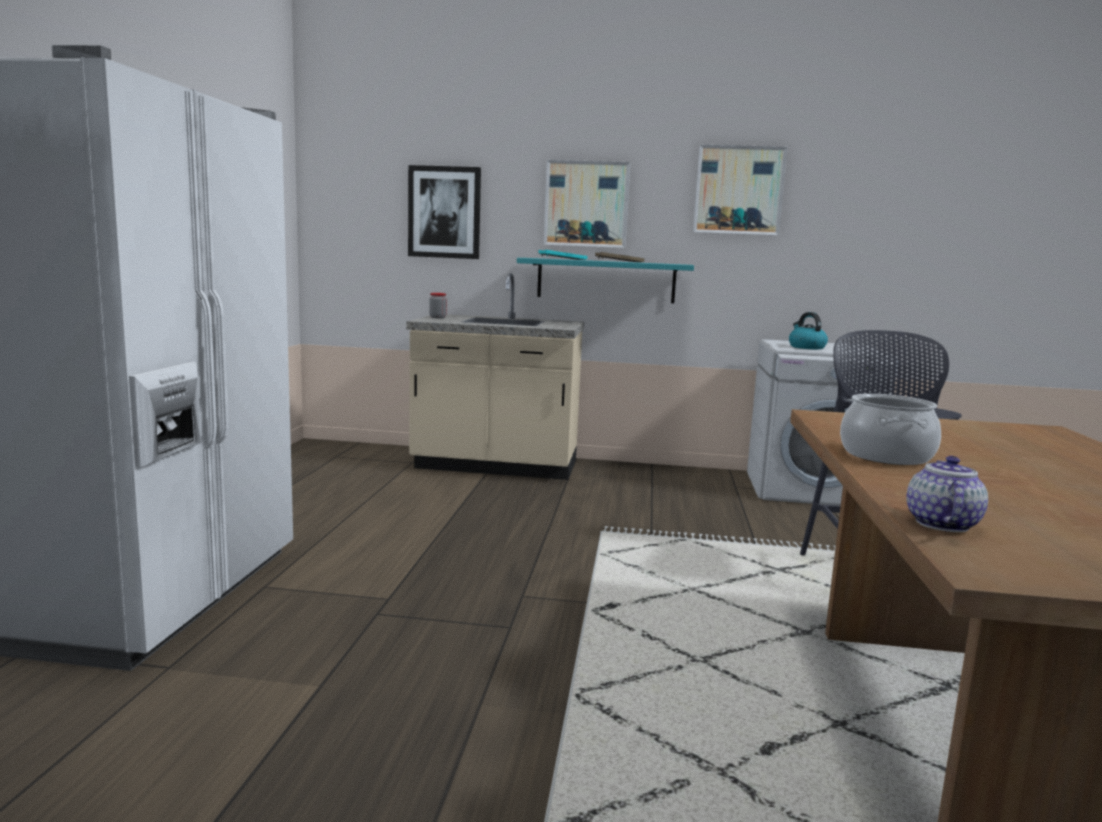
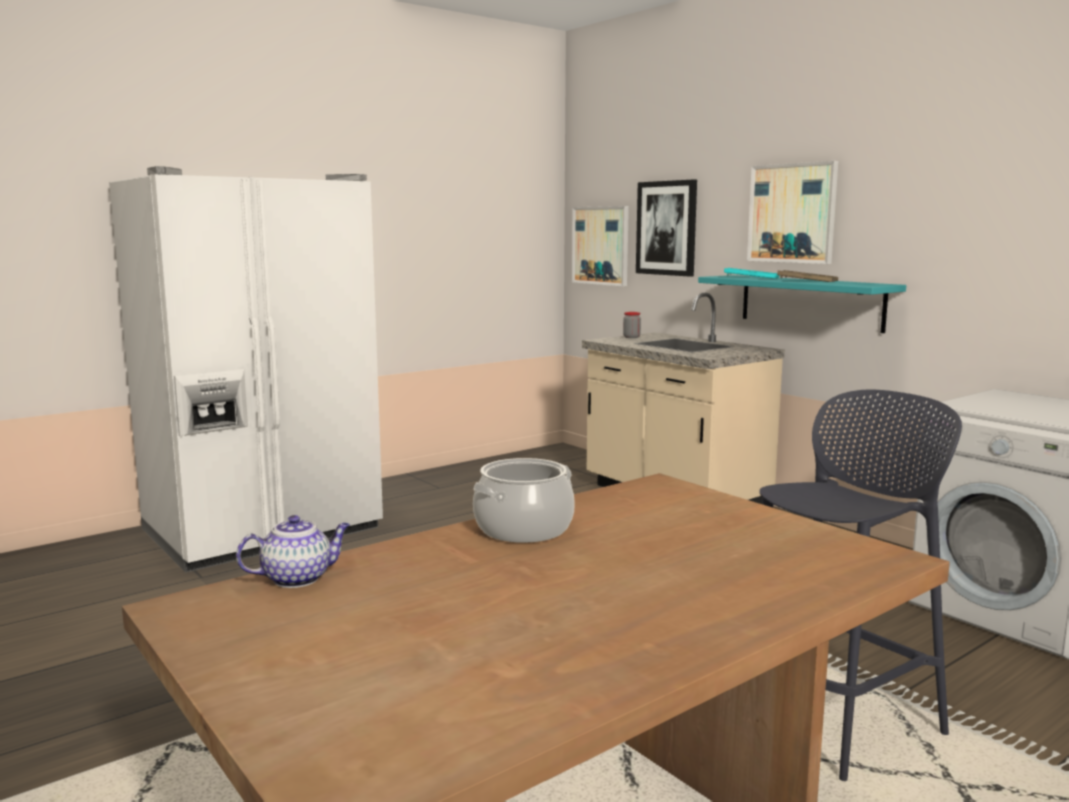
camera: 45 degrees right, 0 degrees up
(738, 190) = (967, 186): picture -> picture (601, 245)
(806, 347) = (998, 406): kettle -> none

